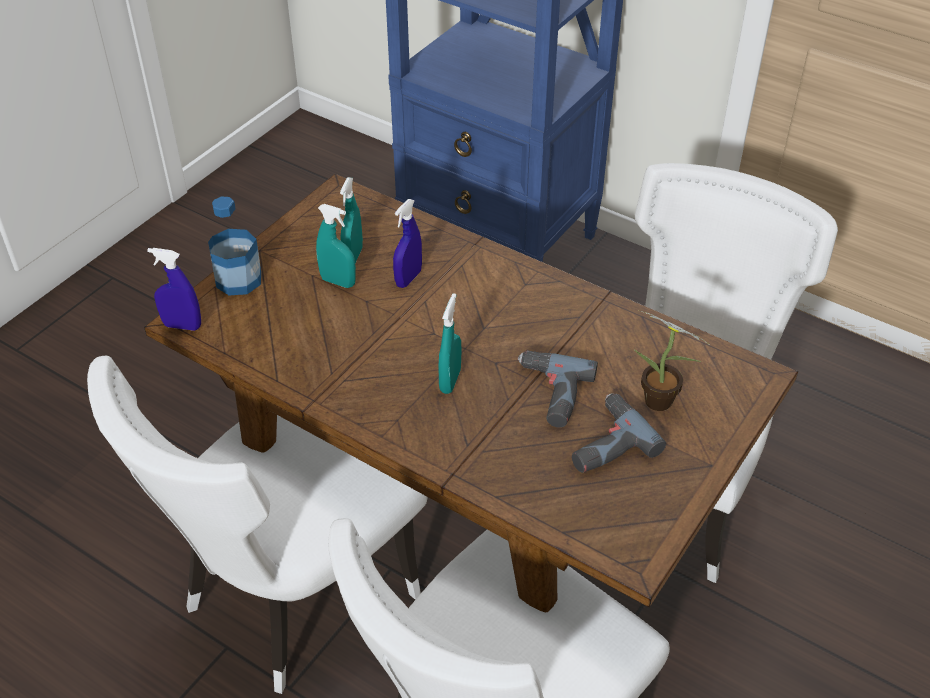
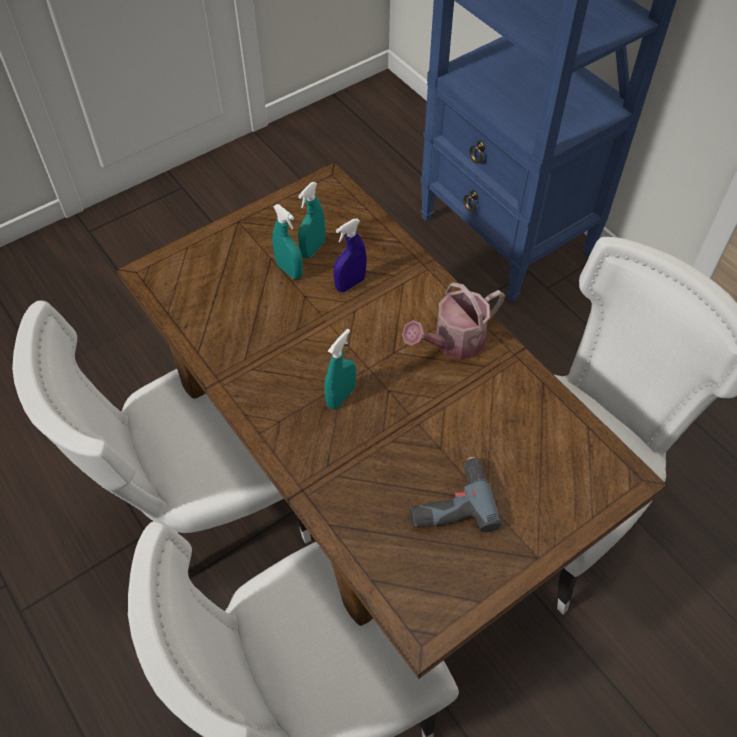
camera: 20 degrees right, 10 degrees up
(182, 326) = (145, 277): blue spray bottle -> none
(238, 280) = (209, 246): bottle -> none
(538, 304) = (453, 342): none -> watering can
(549, 394) = (422, 437): power drill -> none
(662, 404) = (520, 479): potted plant -> none

